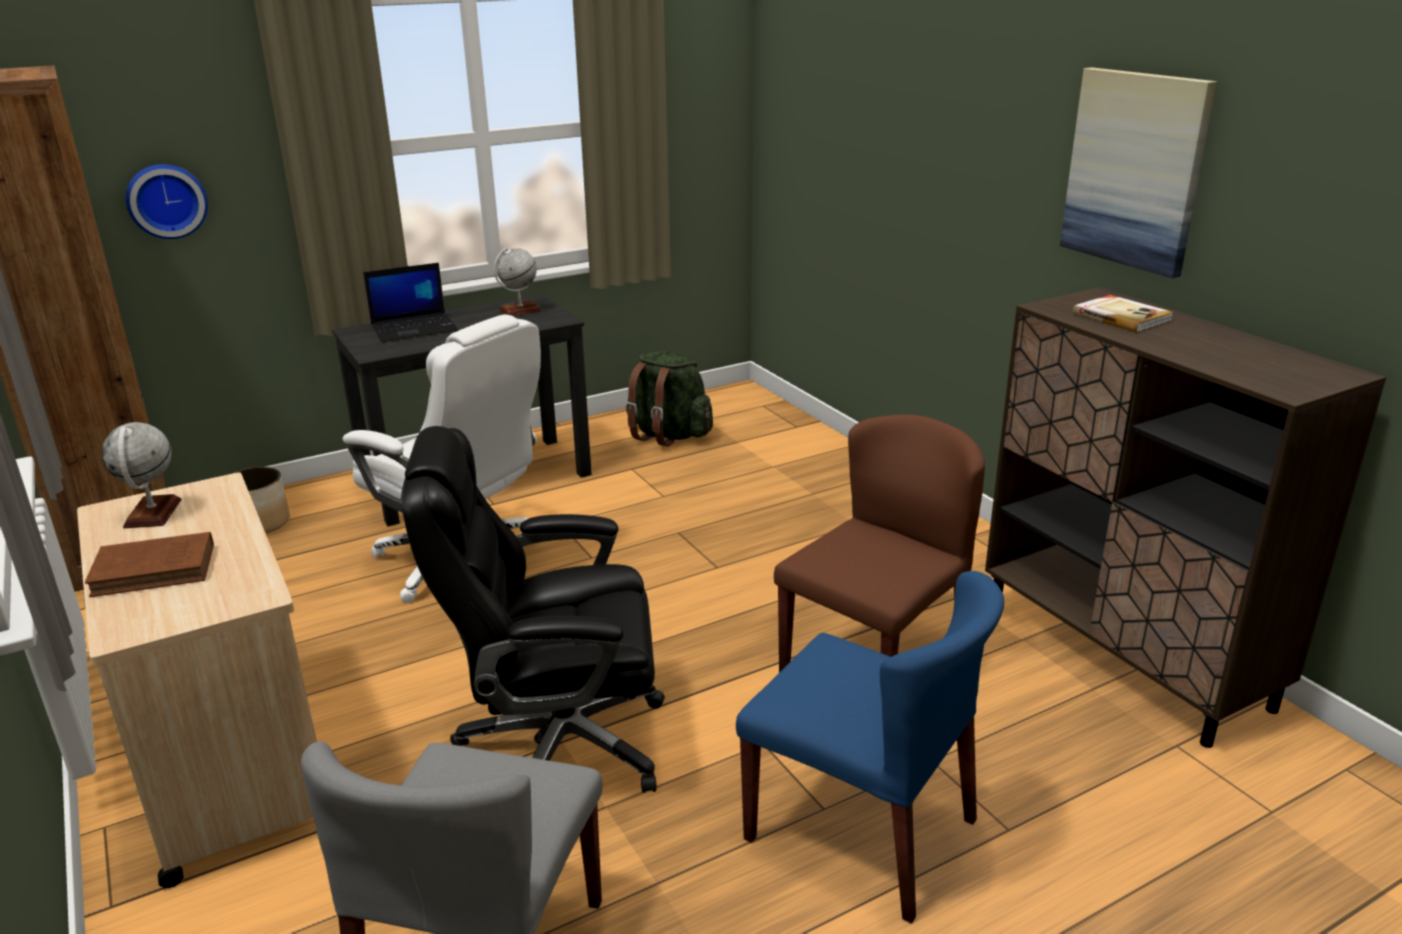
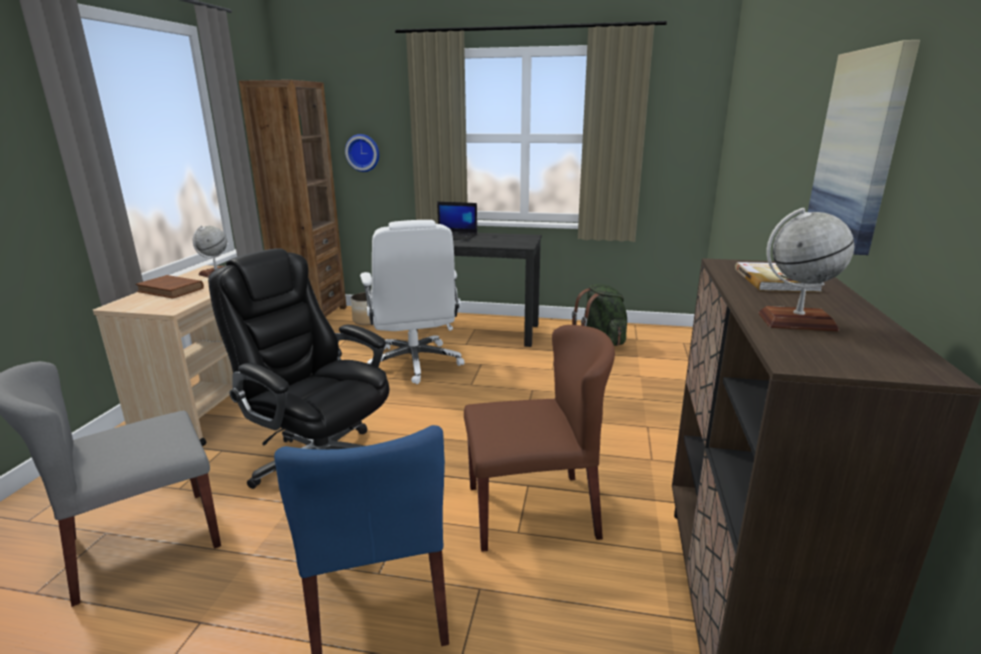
camera: 40 degrees right, 5 degrees down
(520, 310) = (515, 239): globe -> globe (796, 321)

